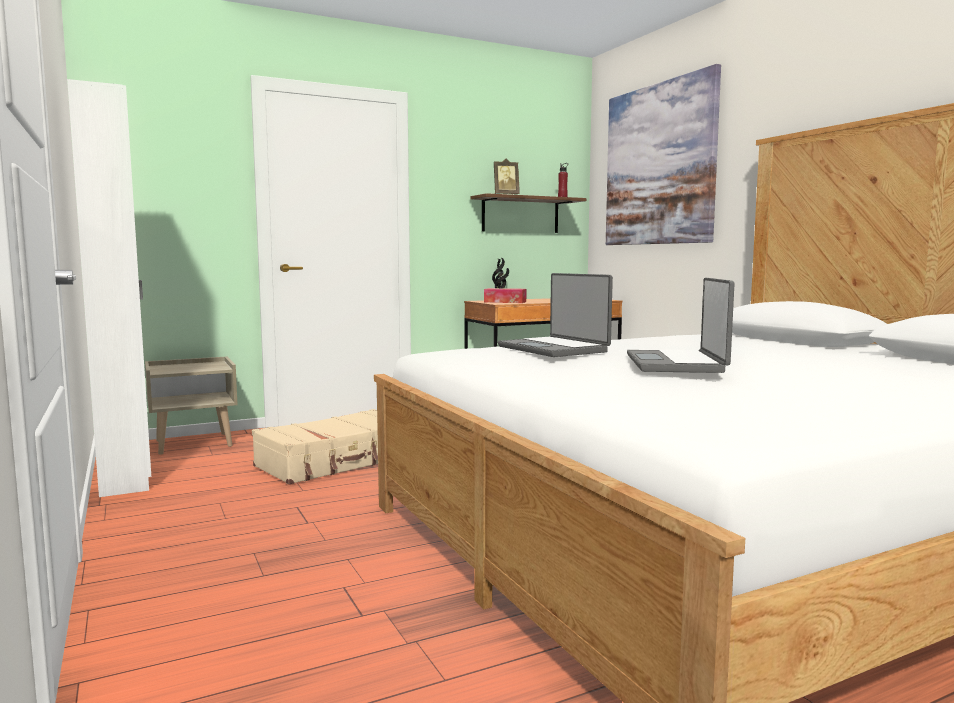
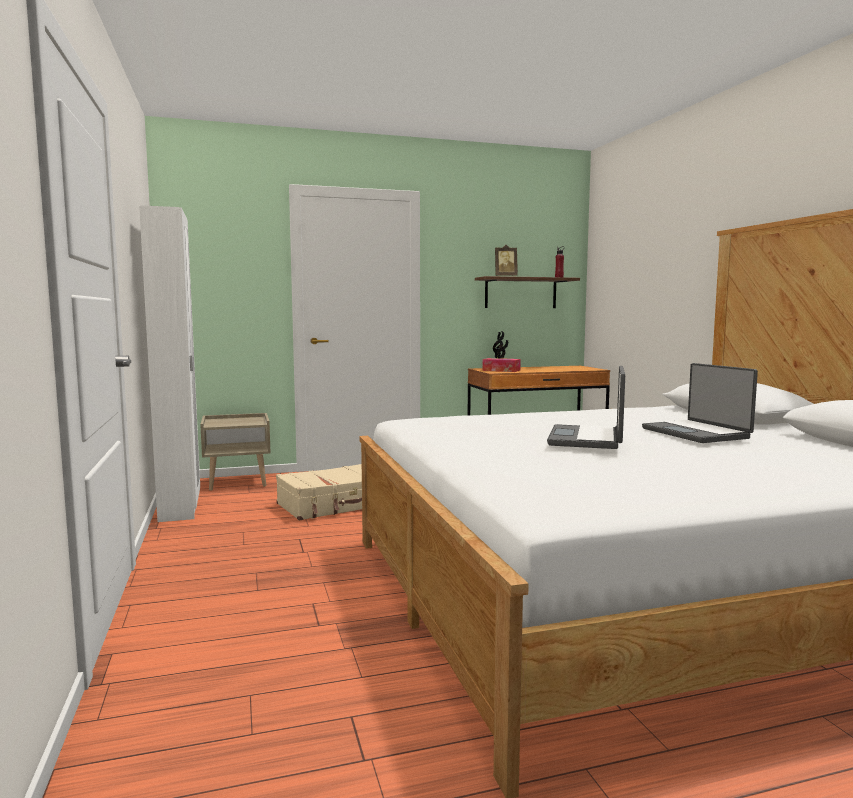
camera: 10 degrees right, 0 degrees up
(554, 349) = (498, 421): laptop -> laptop (697, 433)
(659, 165) = (642, 249): picture -> none

